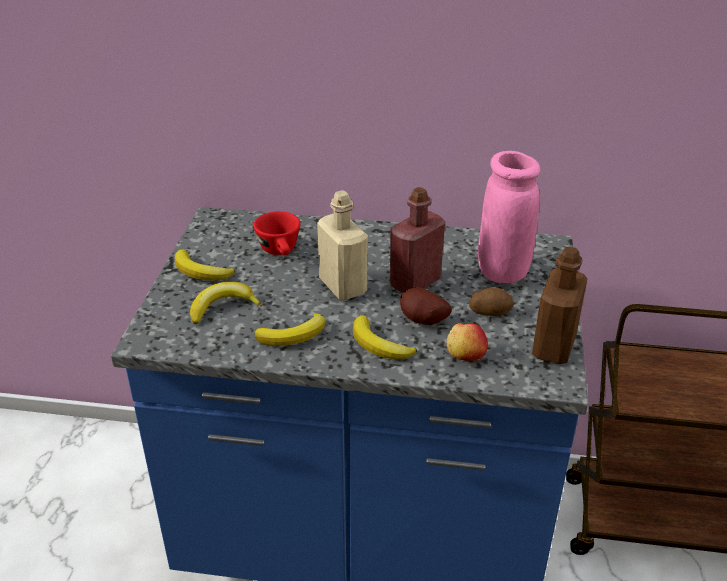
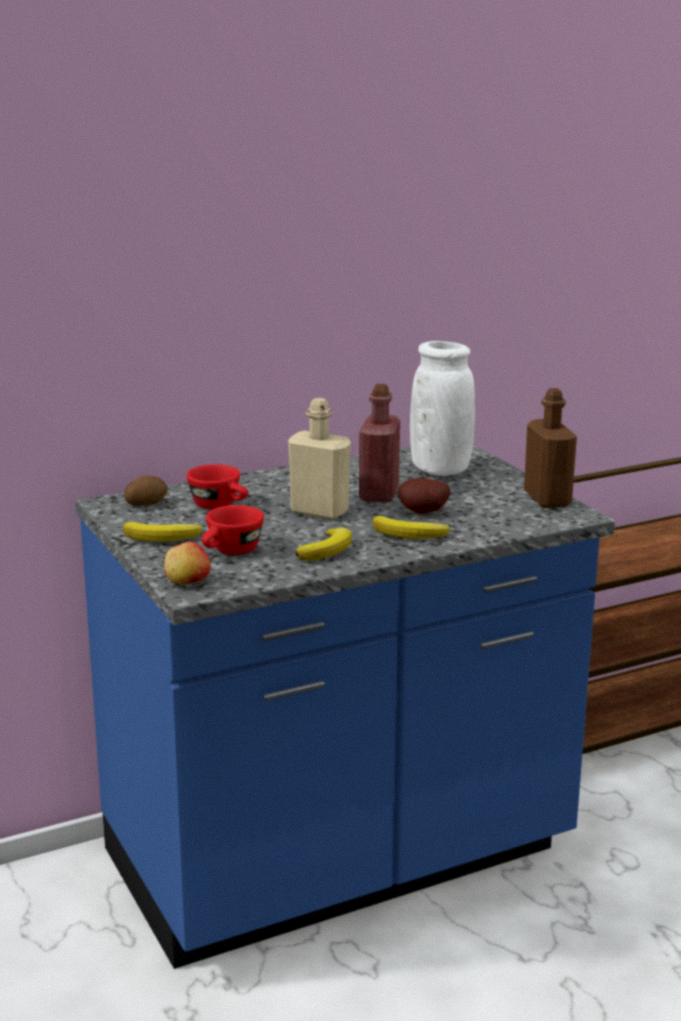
camera: 35 degrees left, 15 degrees down
(223, 308) = (230, 552): banana -> red cup
(465, 355) = (489, 521): apple -> apple (187, 582)
(490, 311) = (468, 494): potato -> potato (145, 503)
(502, 271) = (440, 470): pink vase -> white vase

